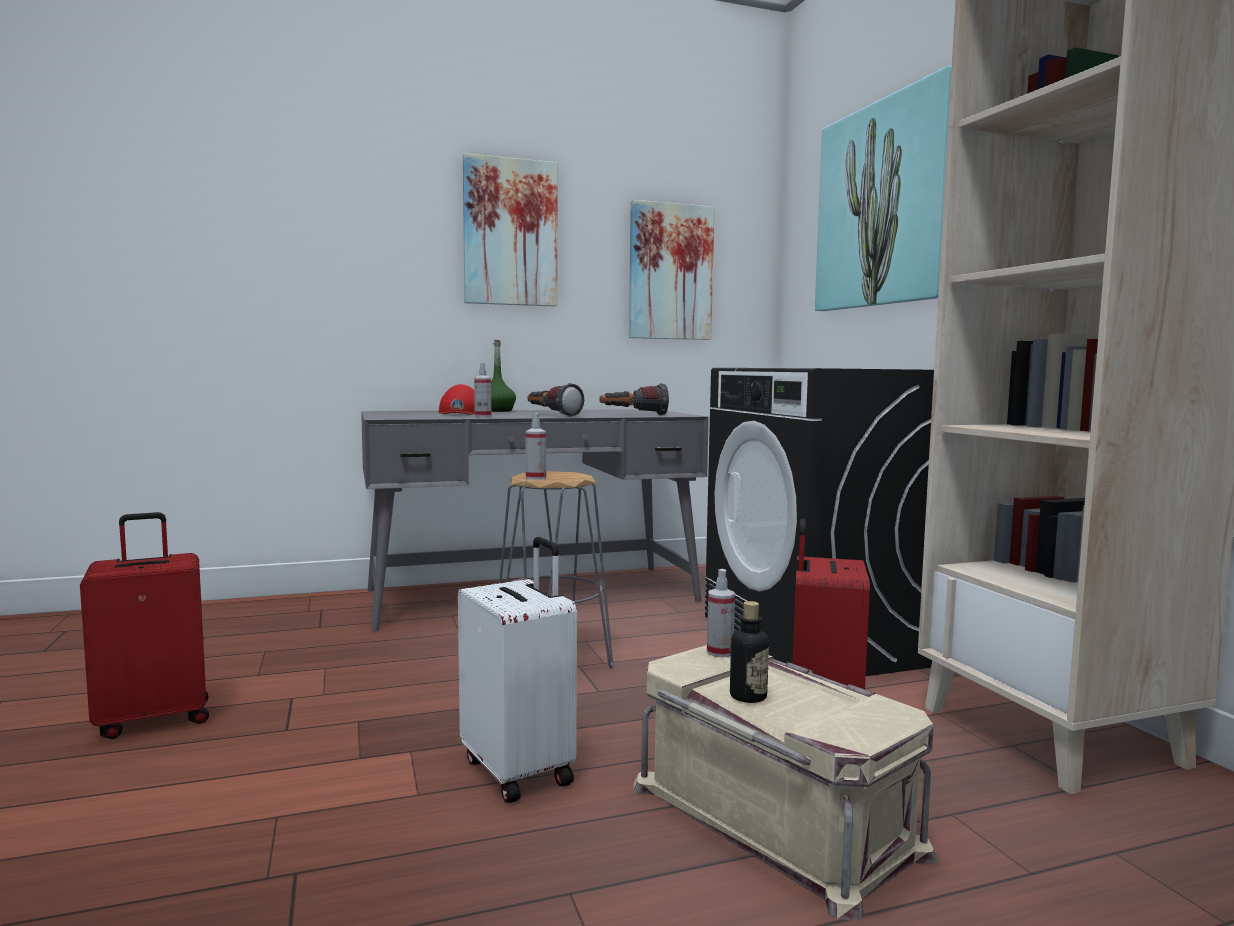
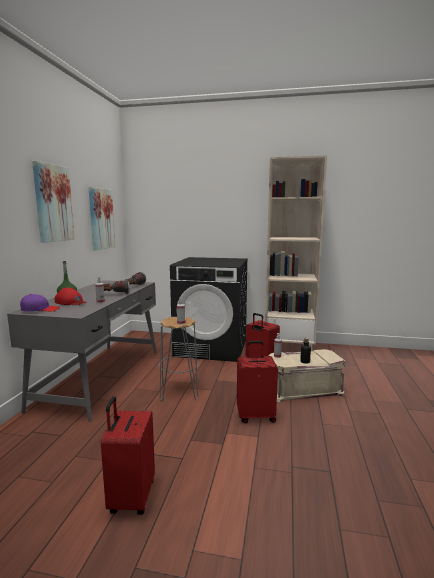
camera: 60 degrees left, 5 degrees up
(396, 412) = (40, 309): none -> purple cap
(520, 770) = (256, 416): white suitcase -> red suitcase
(884, 205) = (189, 201): picture -> none

